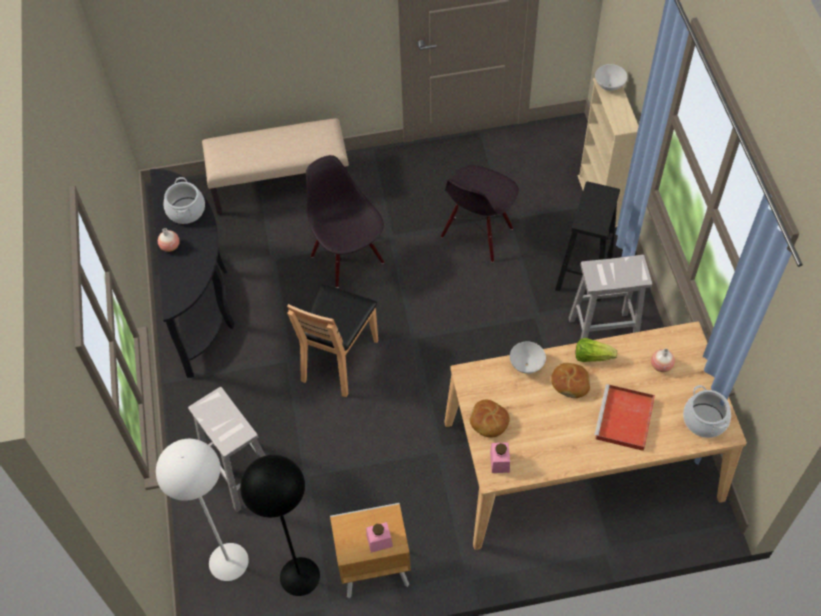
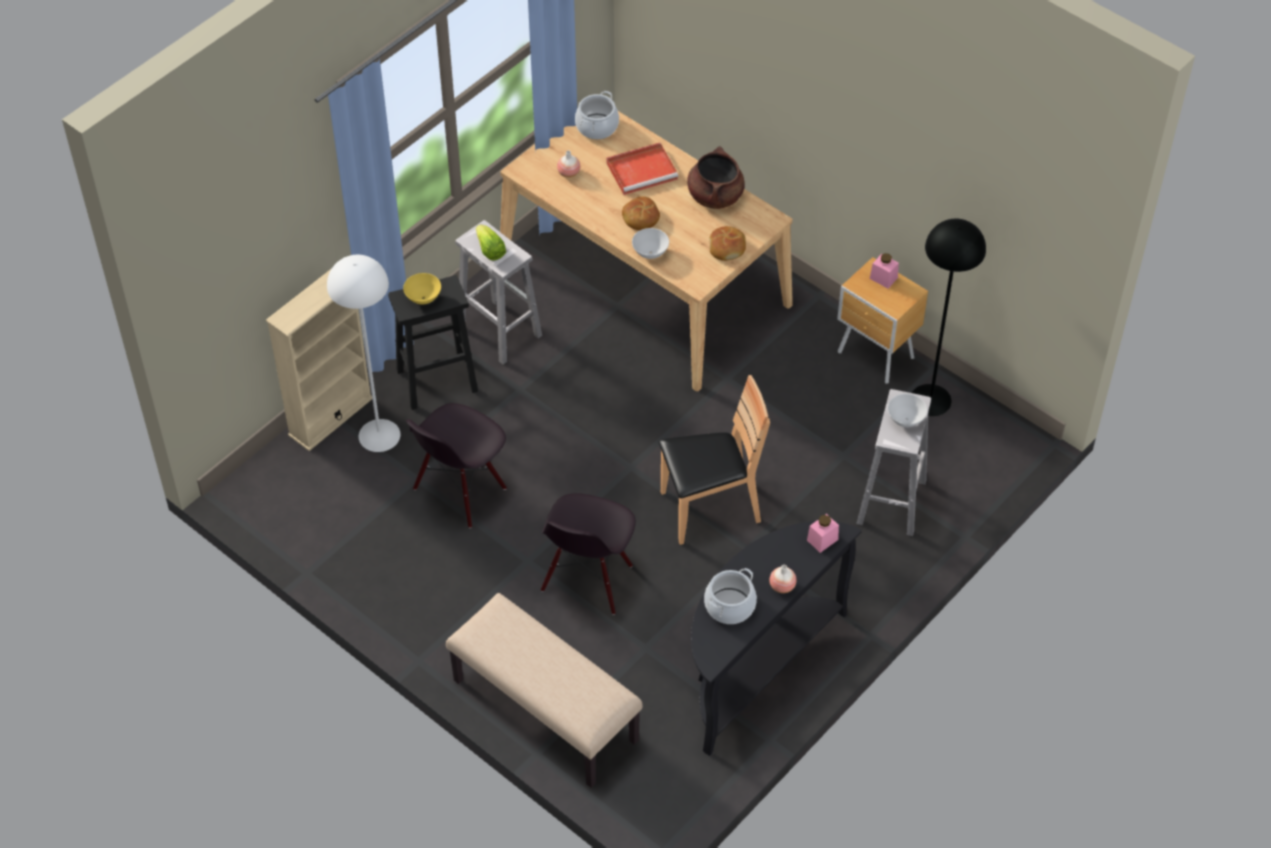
camera: 130 degrees left, 5 degrees down
(228, 561) = (970, 455): white floor lamp -> white floor lamp (379, 435)
(477, 234) = (460, 490): black chair -> black chair turned 135 degrees clockwise
(499, 462) = (756, 222): pink jar -> pink jar (822, 540)
(553, 453) = (715, 196): none -> brown cooking pot
(592, 356) = (601, 217): lettuce -> lettuce (490, 250)
(597, 205) = (423, 298): none -> yellow bowl
(609, 86) = (290, 316): white bowl -> white bowl (906, 420)

